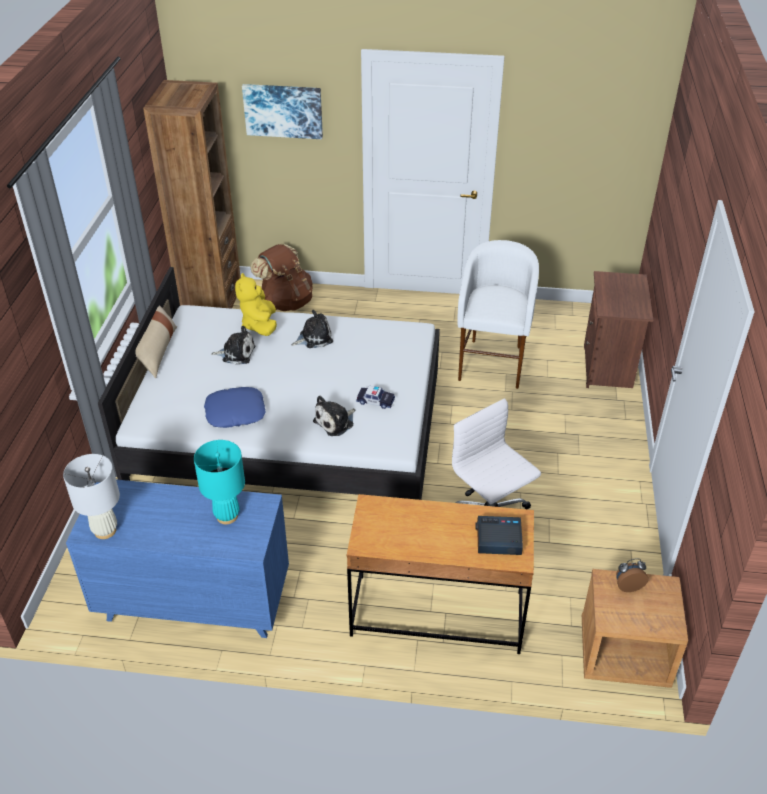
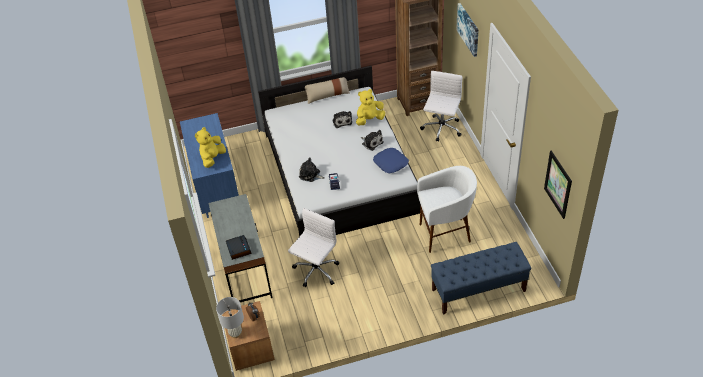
camera: 70 degrees right, 5 degrees up
(105, 531) = (189, 128): white table lamp -> white table lamp (235, 333)
(227, 516) = (212, 158): turquoise table lamp -> yellow plush toy
(235, 412) = (298, 139): blue pillow -> blue pillow (391, 163)
(286, 302) = (441, 129): brown backpack -> white office chair
(437, 613) = (245, 270): brown desk -> grey desk
(608, 368) = (478, 290): brown nightstand -> blue bench
(613, 161) = (558, 184): none -> picture

